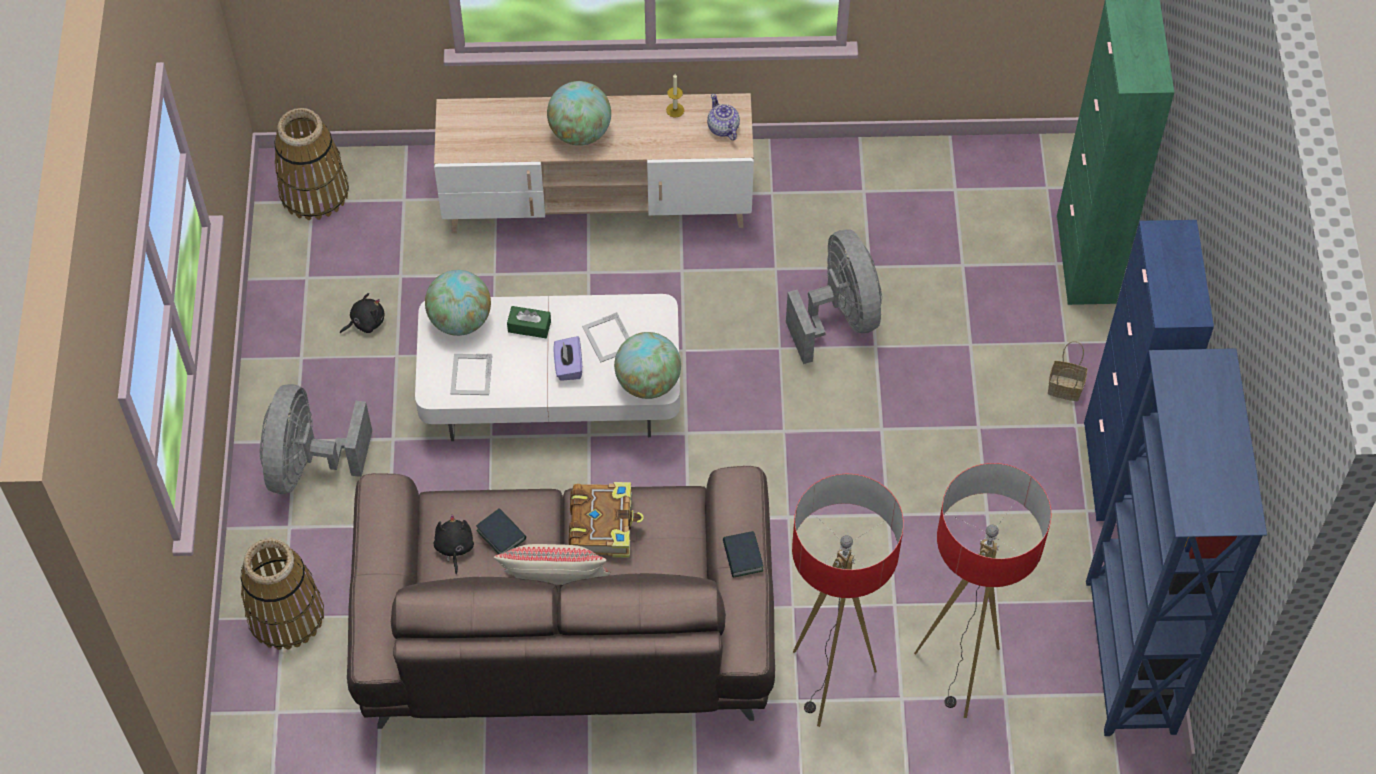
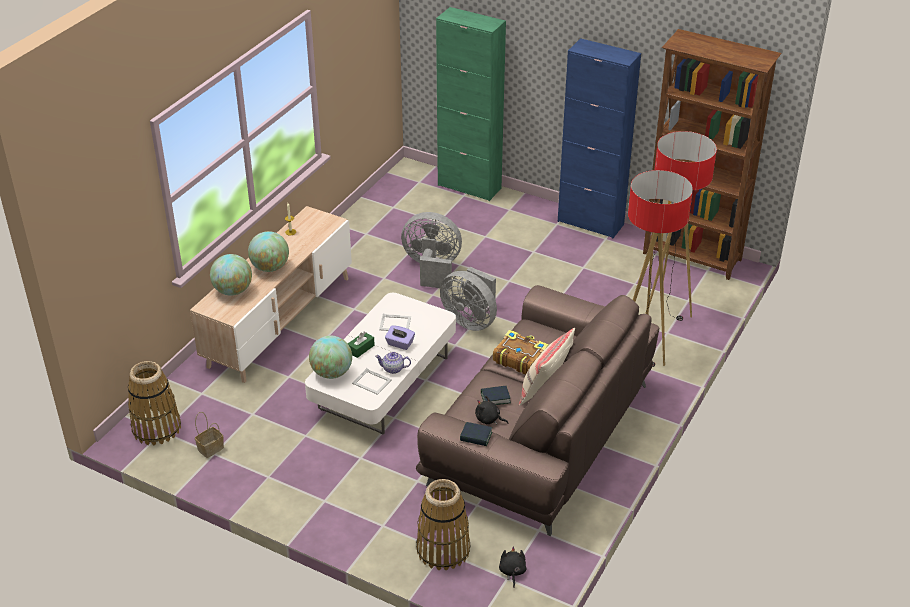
camera: 60 degrees left, 20 degrees down
(309, 464) = (346, 500): grey fan -> grey fan (471, 320)
(365, 322) = (270, 440): black plush toy -> black plush toy (512, 572)
(648, 382) = (436, 320): globe -> globe (233, 291)
(723, 128) = (319, 221): teapot -> teapot (393, 369)
(742, 557) = (586, 307): book -> book (476, 437)
(1063, 388) = (534, 219): basket -> basket (210, 449)
(1128, 658) = (692, 257): blue bookcase -> brown bookcase

